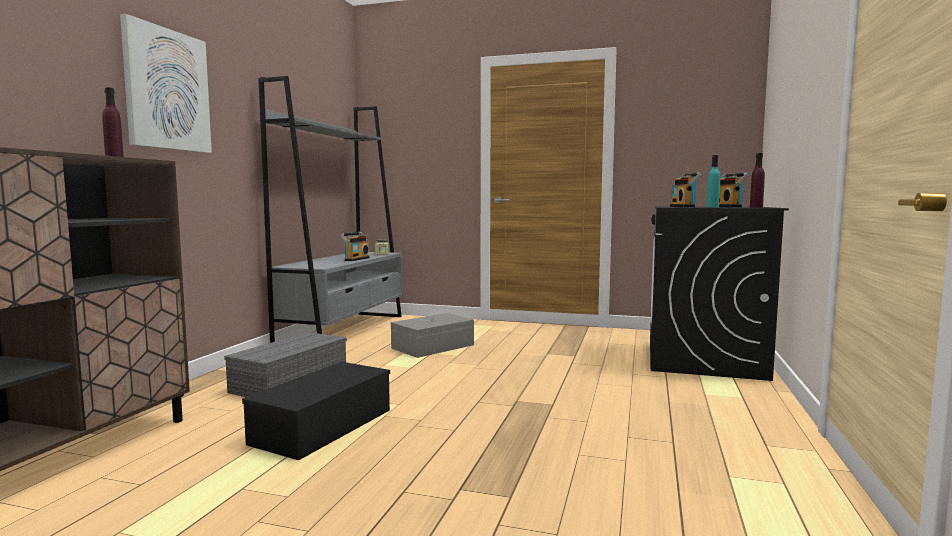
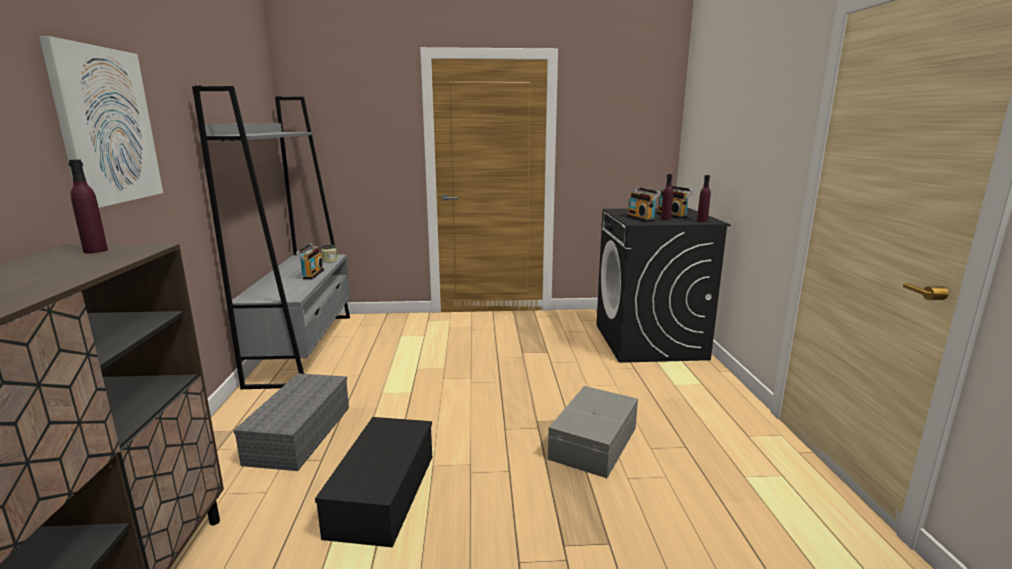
camera: 20 degrees left, 10 degrees up
(434, 346) = (413, 358): grey storage box -> grey storage box (595, 443)
(712, 207) = (665, 219): turquoise bottle -> purple bottle

